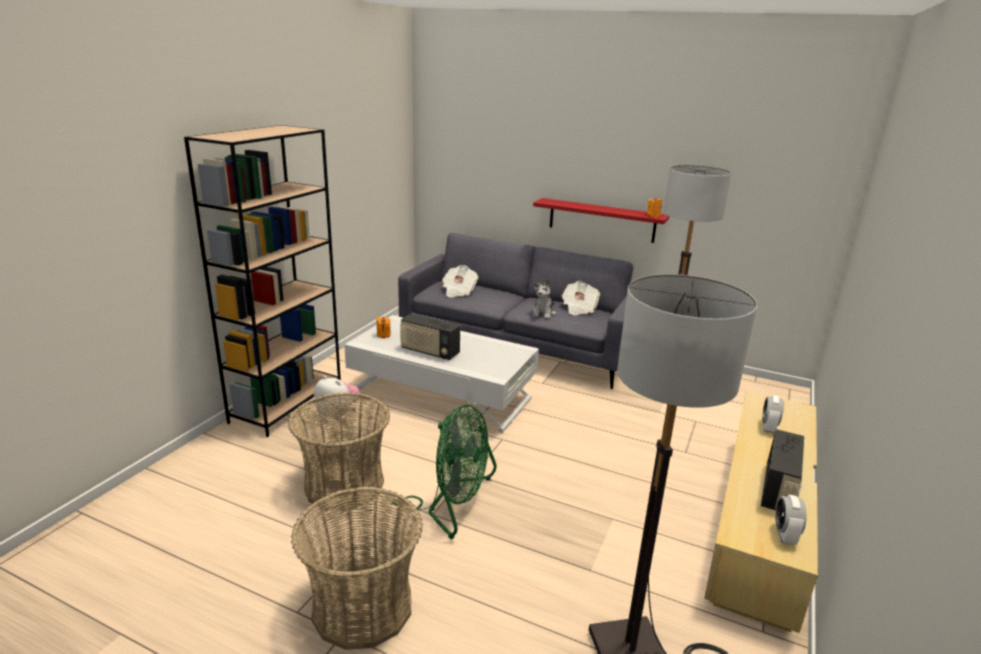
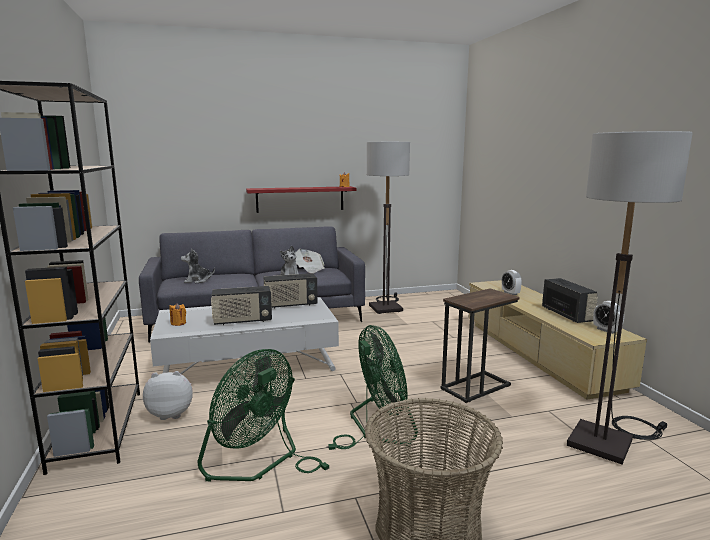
camera: 40 degrees left, 10 degrees down
(344, 485) = (267, 459): basket -> green fan
(458, 291) = (197, 281): newspaper -> plush toy
(495, 348) = (290, 305): none -> radio
(607, 520) = (475, 387): none -> brown side table

